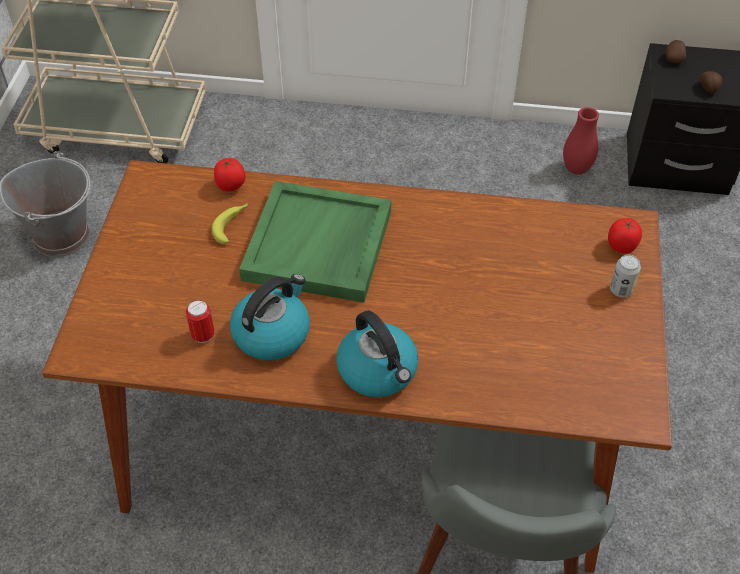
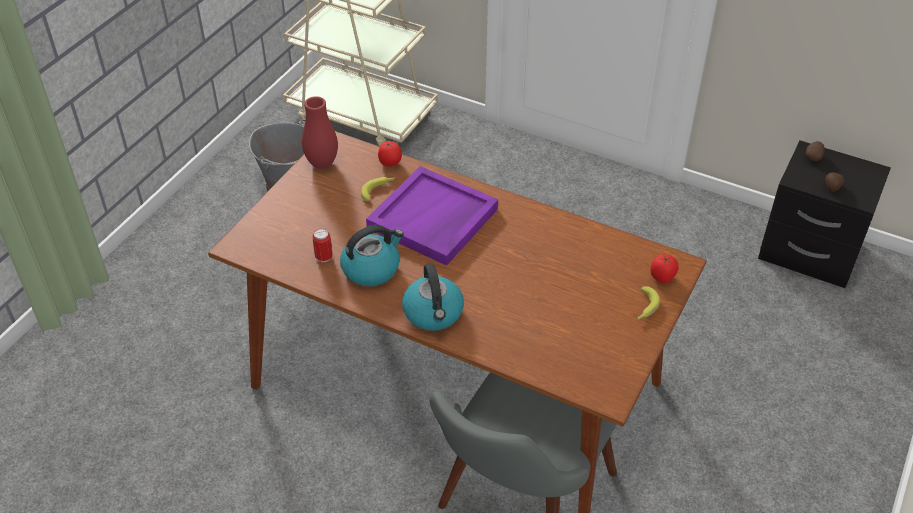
camera: 20 degrees right, 5 degrees down
(319, 246) = (433, 219): green tray -> purple tray
(576, 169) = (718, 234): red vase -> red vase (322, 163)
(621, 290) = (644, 307): can -> banana

